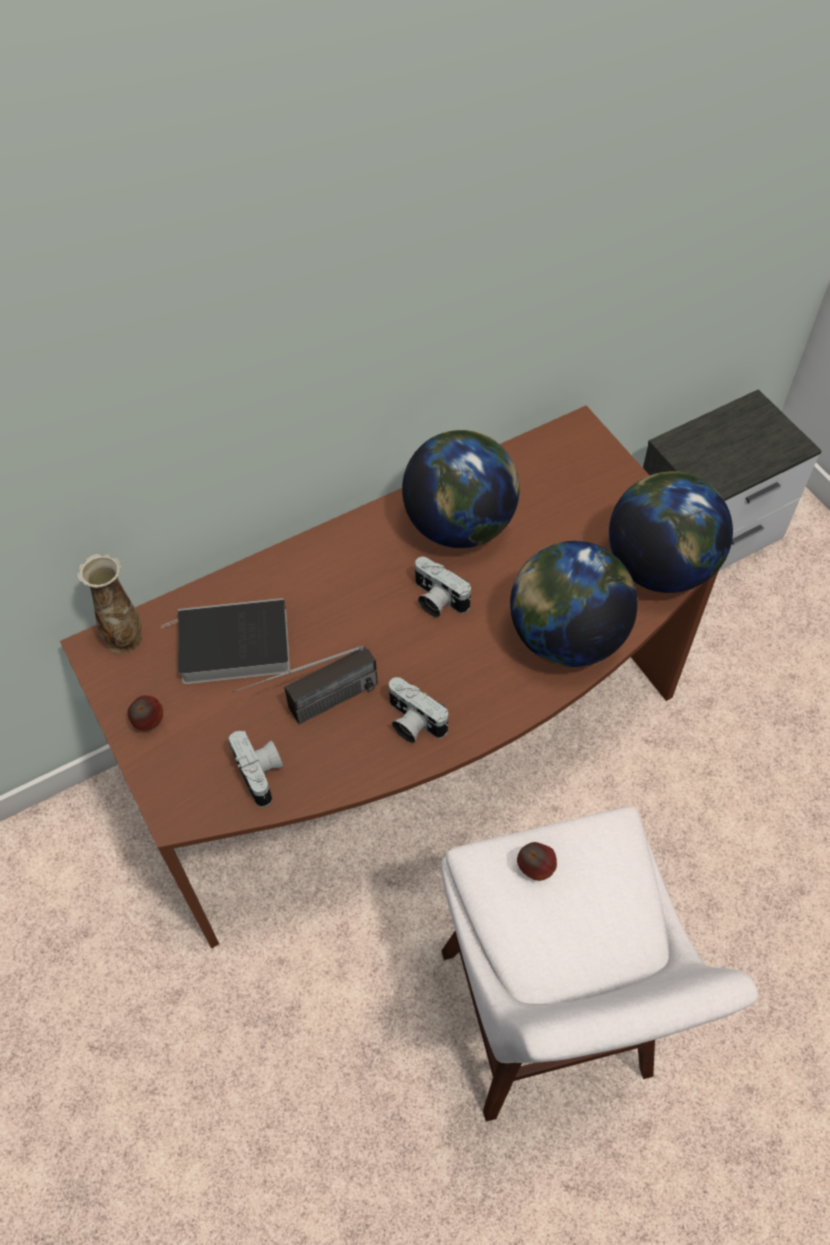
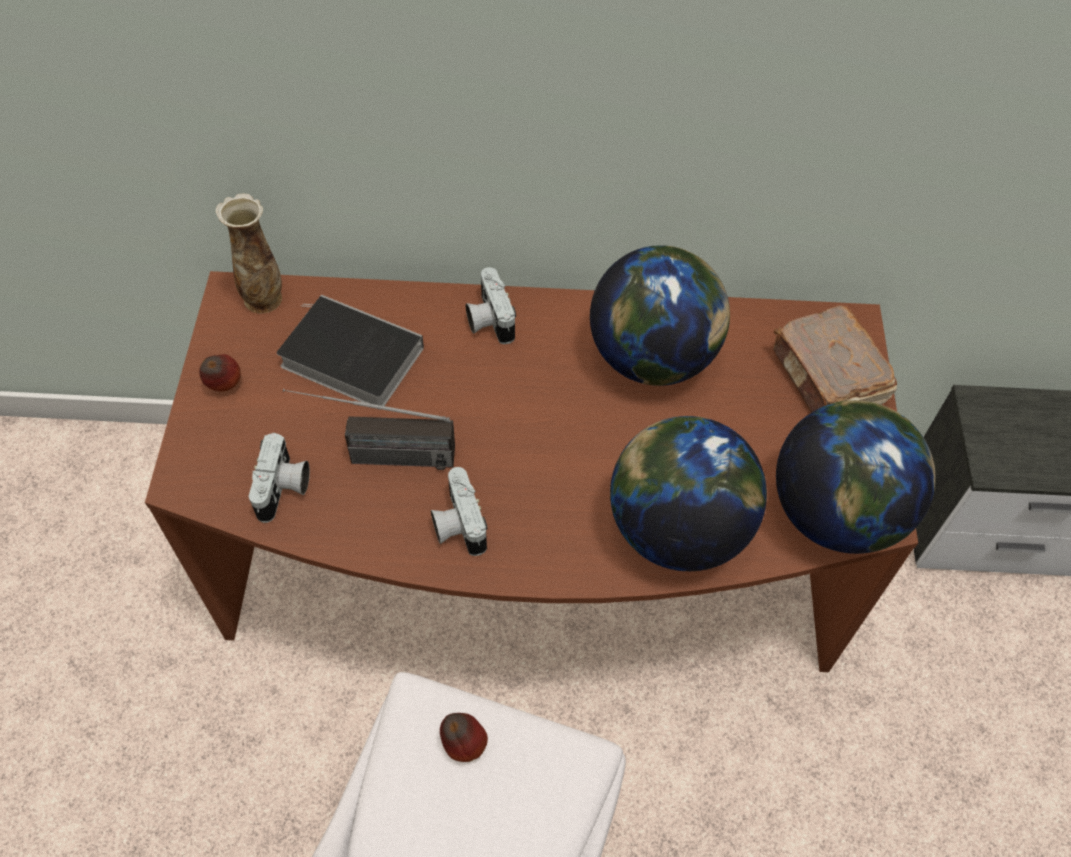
camera: 30 degrees right, 0 degrees up
(436, 600) = (573, 418): camera -> camera (488, 319)
(589, 476) = (827, 379): none -> brown book

